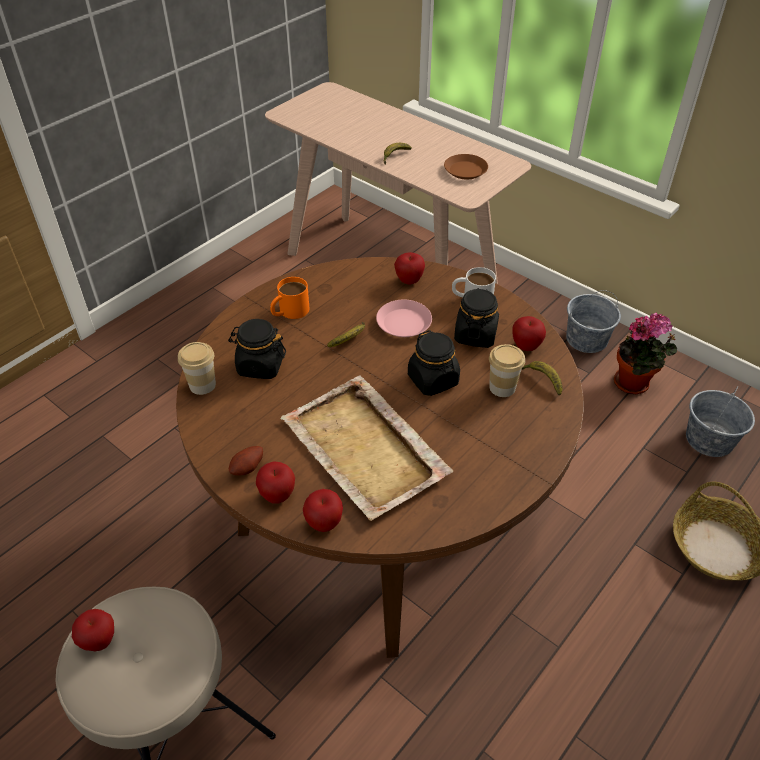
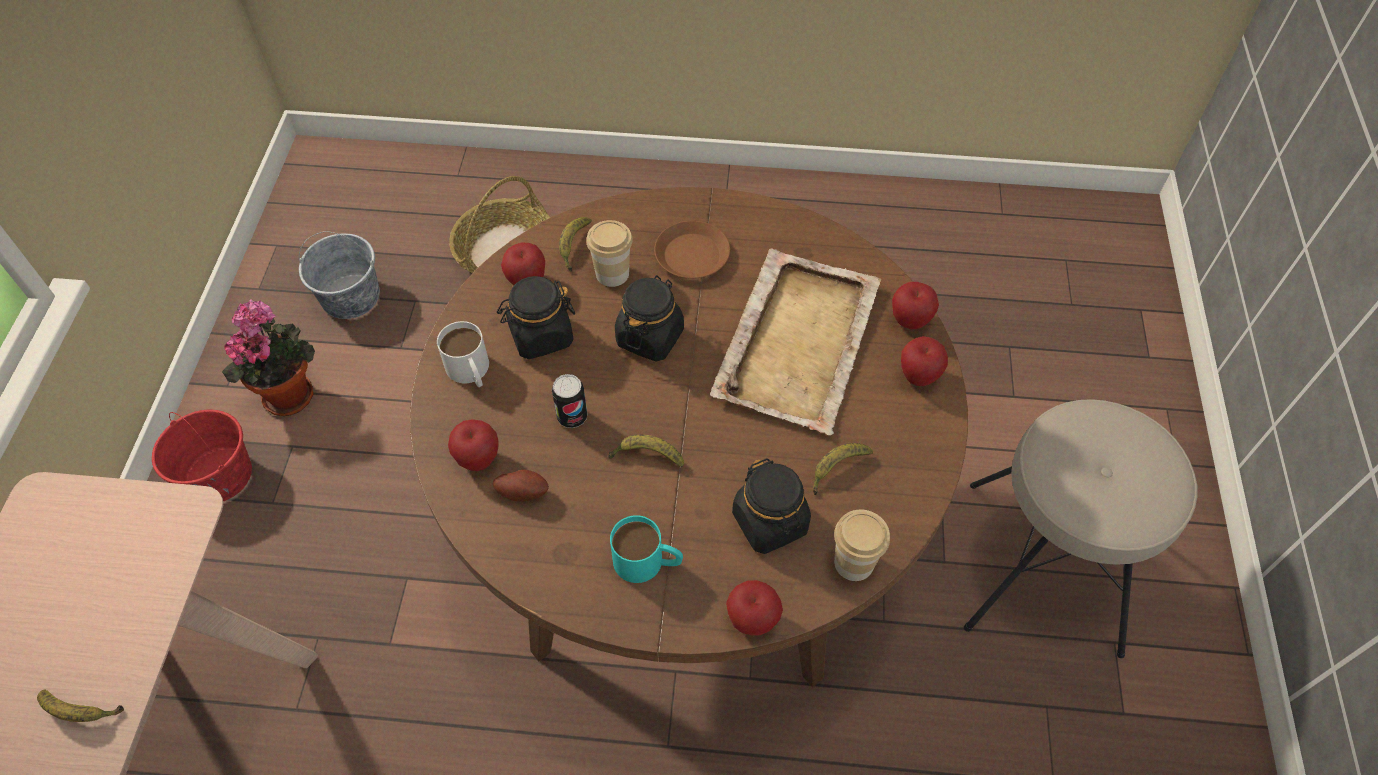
camera: 125 degrees left, 10 degrees up
(99, 641) = (1133, 506): apple -> apple (752, 620)
(248, 468) = (914, 424): potato -> potato (523, 492)
(260, 411) = (836, 469): none -> banana
(289, 312) = (648, 562): orange mug -> turquoise mug
(404, 323) = (572, 416): pink plate -> can
(465, 170) = (90, 562): brown plate -> brown plate (691, 255)
(587, 339) = (218, 475): grey bucket -> red bucket

